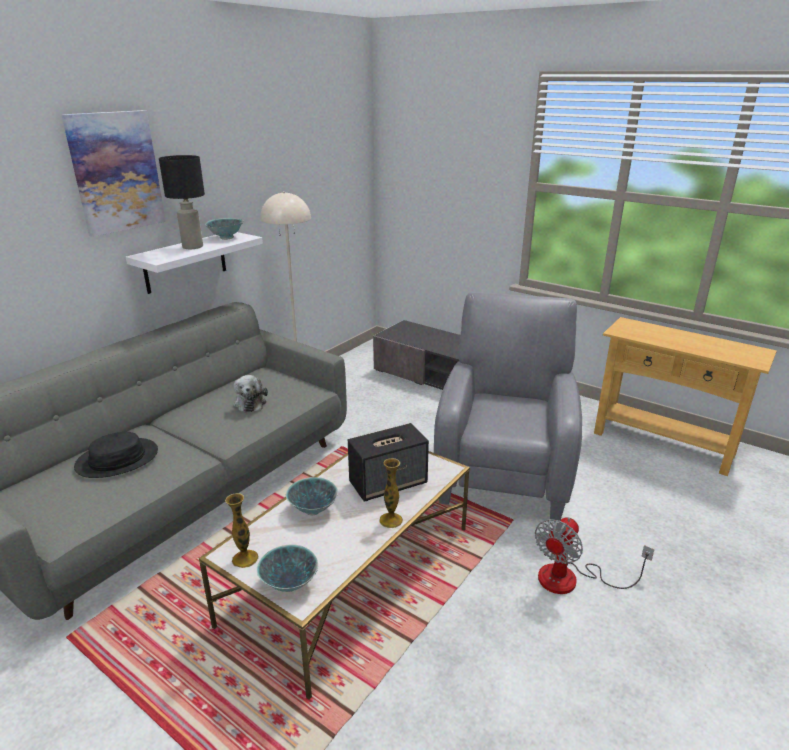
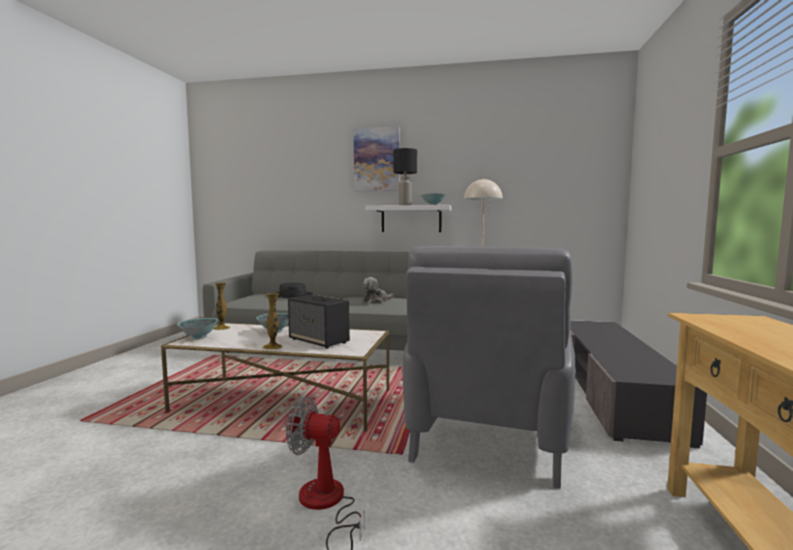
camera: 65 degrees right, 20 degrees down
(504, 468) = (487, 436): grey armchair -> grey armchair turned 120 degrees clockwise

